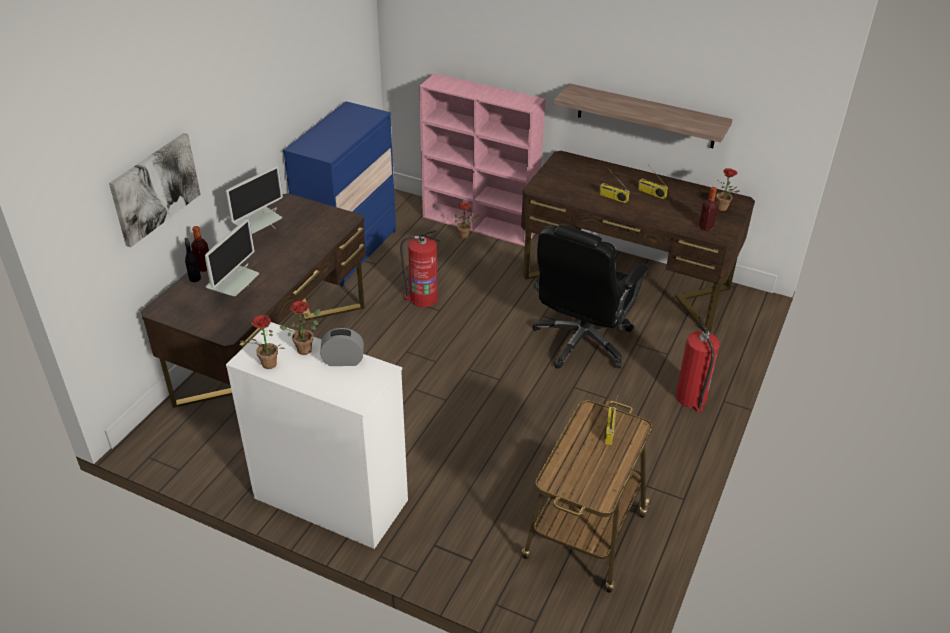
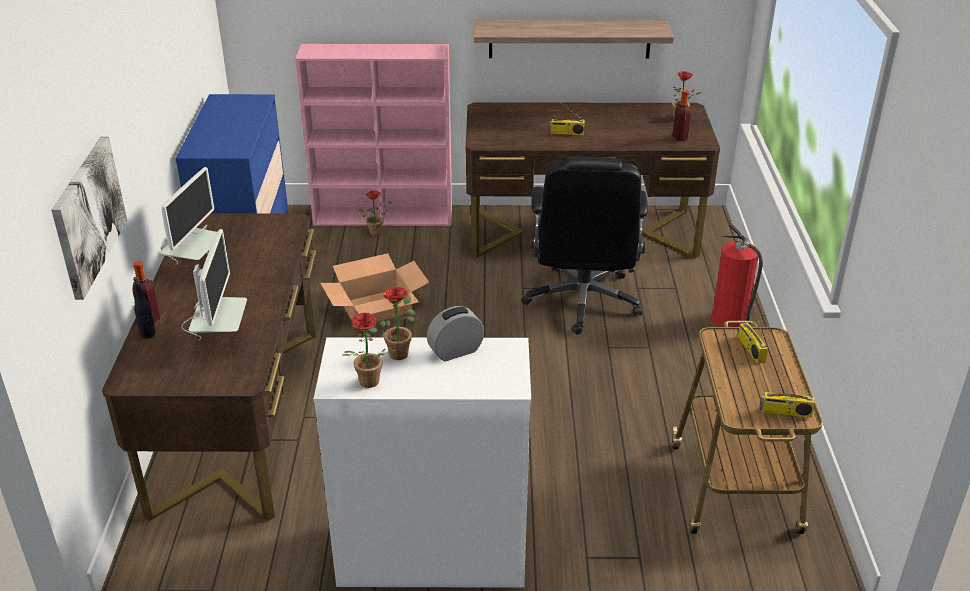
camera: 25 degrees left, 5 degrees down
(422, 298) = (376, 307): fire extinguisher -> cardboard box
(651, 193) = (600, 120): radio -> radio (785, 412)

